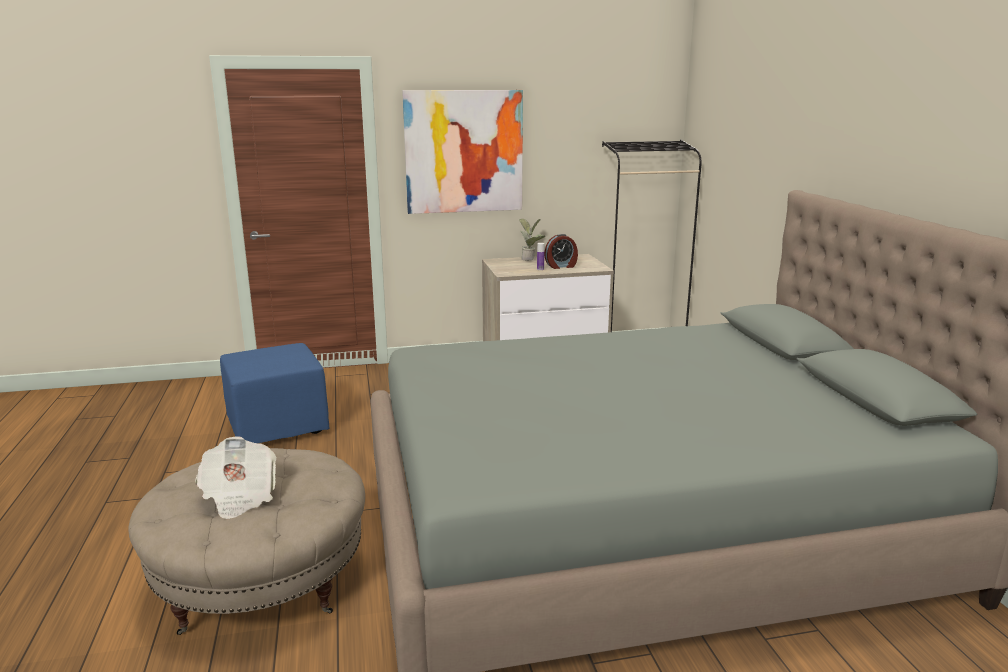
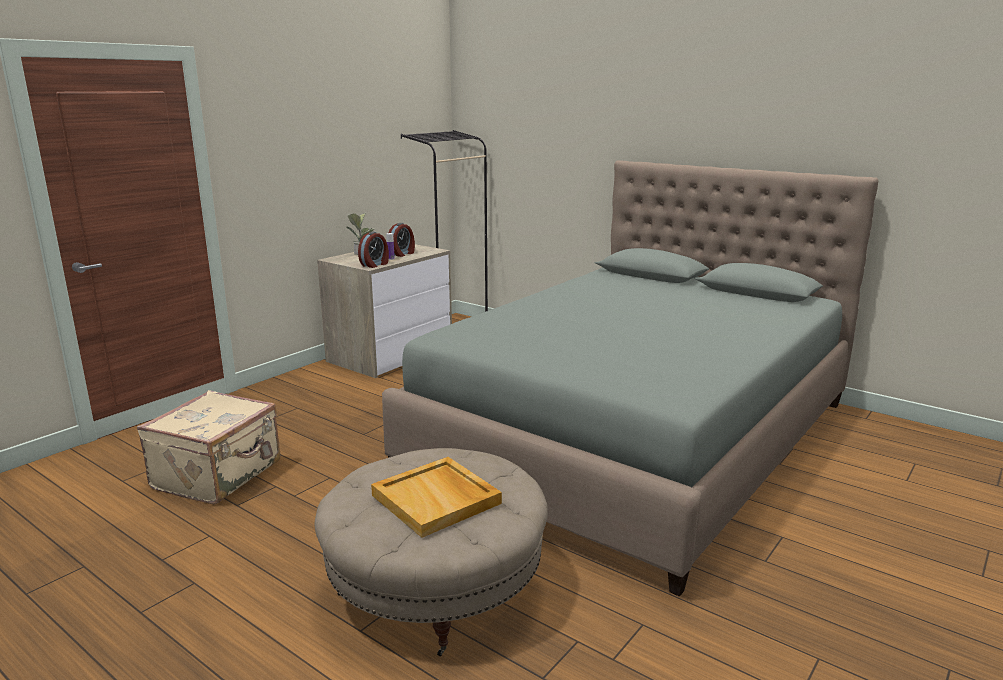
camera: 40 degrees left, 0 degrees up
(239, 496) = (437, 499): newspaper -> beige tray
(278, 426) = (219, 475): blue ottoman -> beige suitcase
(464, 152) = (289, 150): picture -> none
(514, 272) = (375, 265): none -> alarm clock

